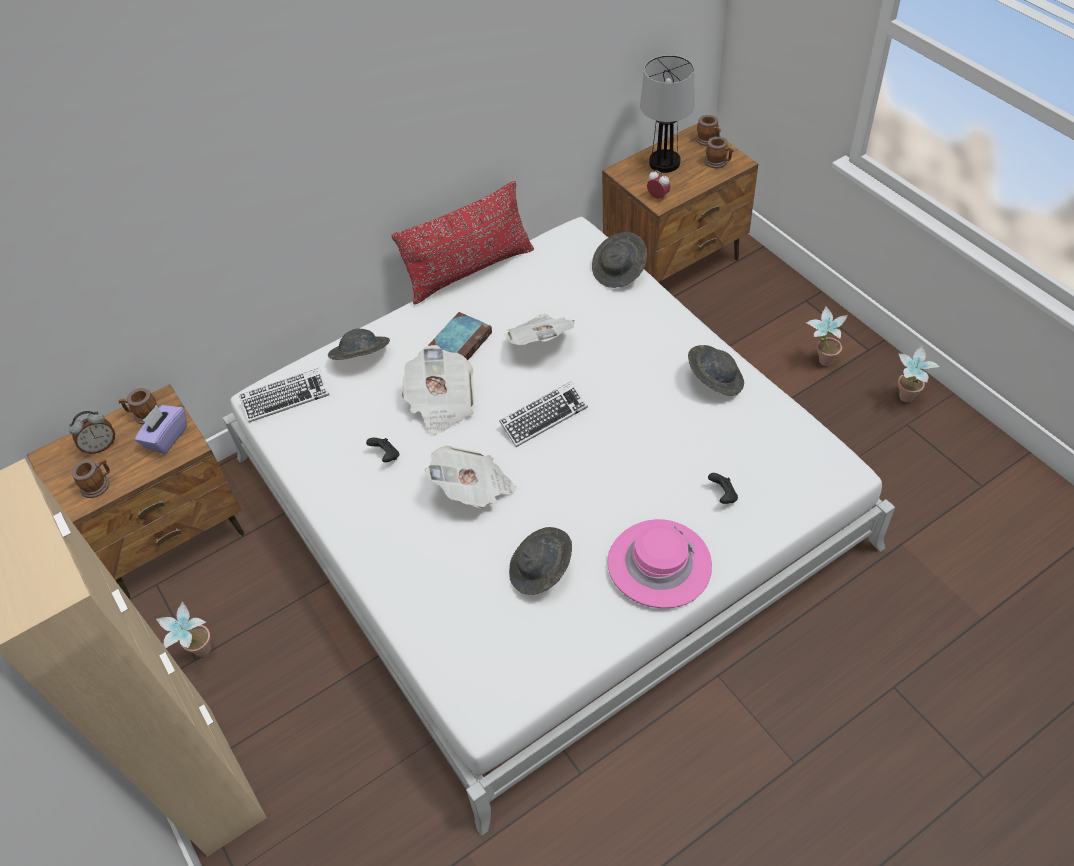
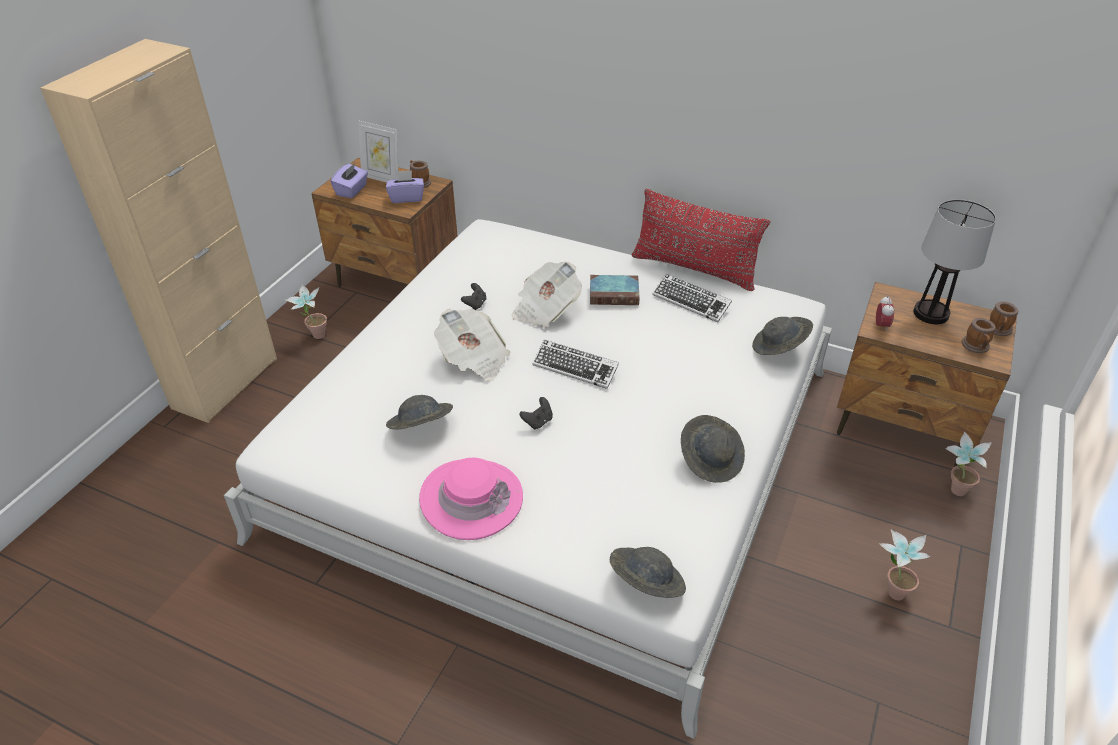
camera: 55 degrees right, 10 degrees down
(98, 484) = (352, 190): mug -> purple tissue box
(101, 446) = (382, 178): alarm clock -> picture frame
(285, 398) = (492, 239): keyboard -> keyboard (691, 302)
(361, 358) = (557, 255): grey hat -> grey hat (645, 583)
(541, 342) = (653, 334): newspaper -> none
(723, 495) = (578, 515): black game controller -> black game controller (538, 422)
(905, 401) = (910, 689): potted plant -> potted plant (952, 491)

